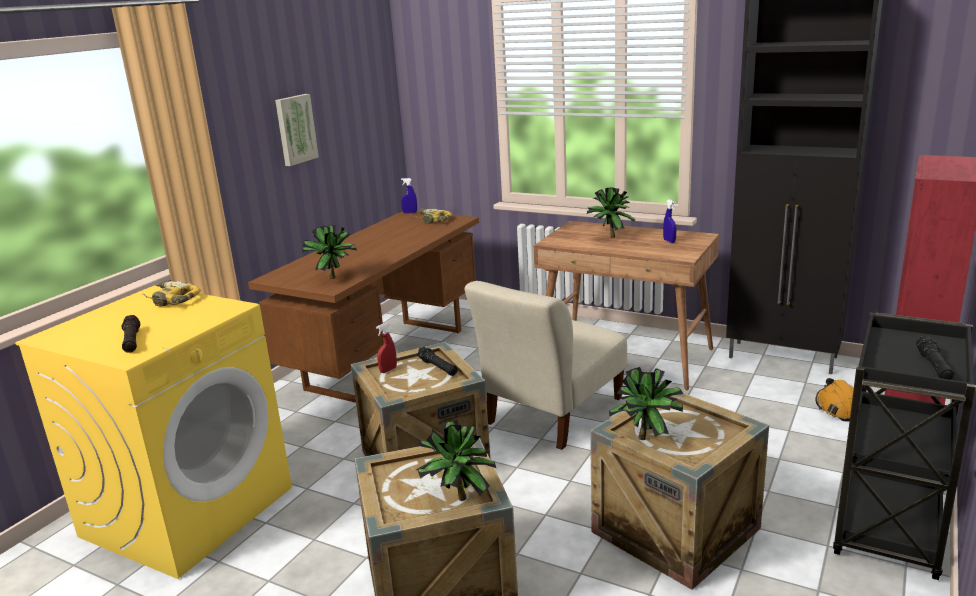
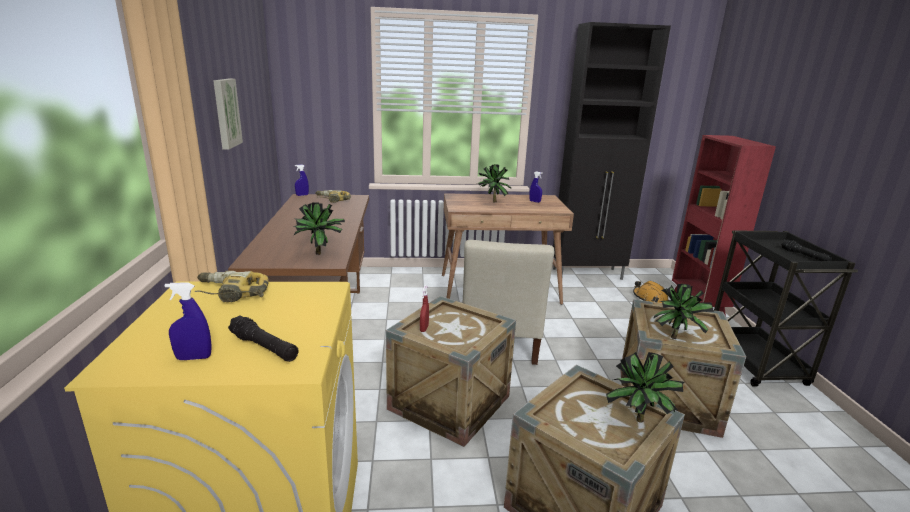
camera: 35 degrees left, 0 degrees up
(89, 339) = (193, 358): none -> blue spray bottle
(438, 367) = (462, 317): black flashlight -> none

